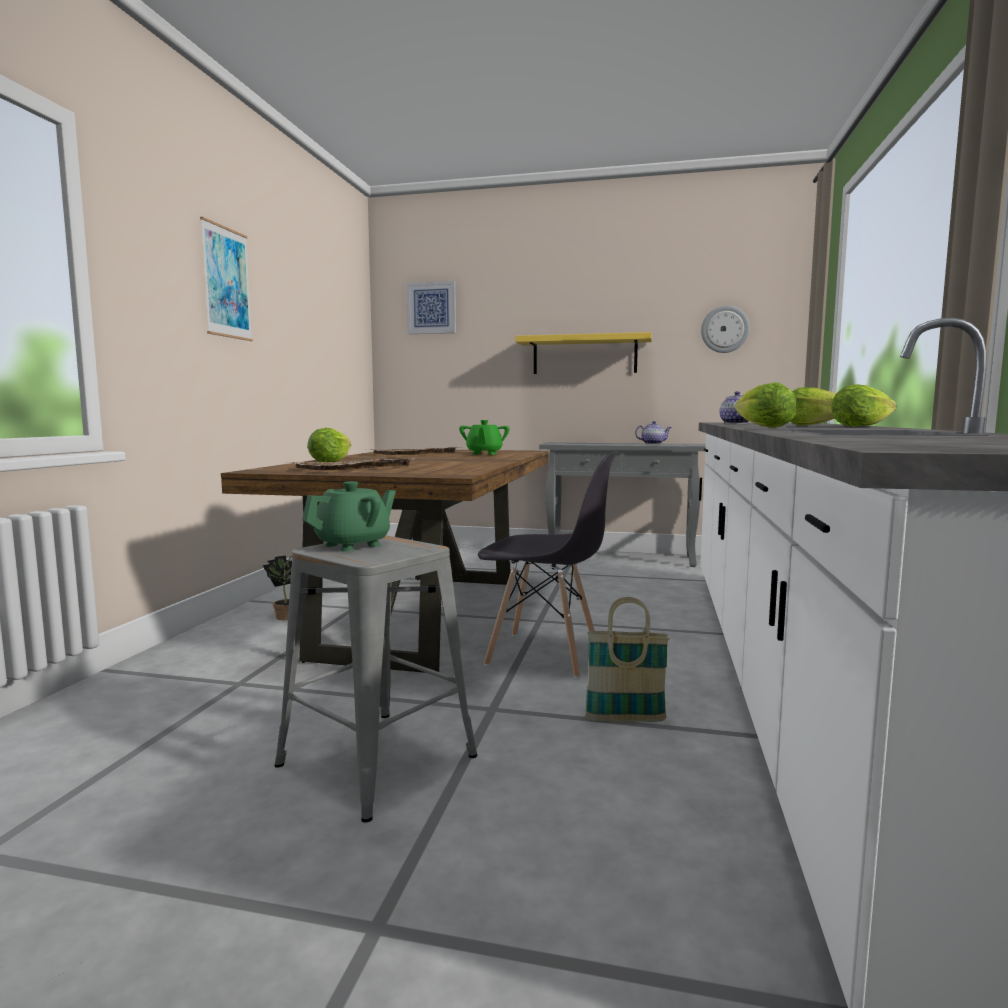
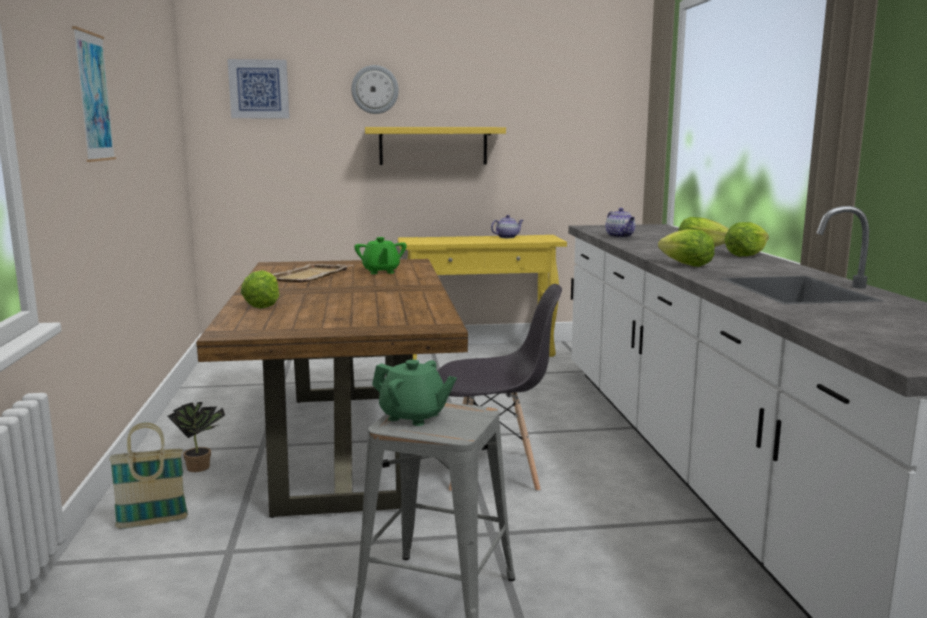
camera: 20 degrees left, 5 degrees up
(353, 467) = (313, 317): beige tray -> none
(353, 545) = (413, 416): green teapot -> green teapot turned 90 degrees clockwise
(621, 558) = (481, 352): grey console table -> yellow console table
(625, 719) = (603, 523): basket -> basket (152, 522)
(725, 329) = (569, 122): wall clock -> wall clock (375, 89)

